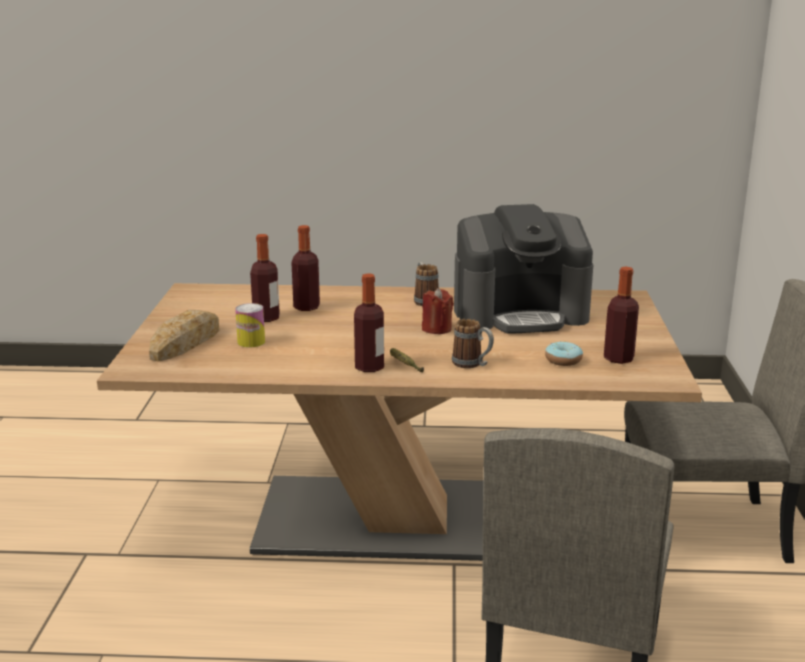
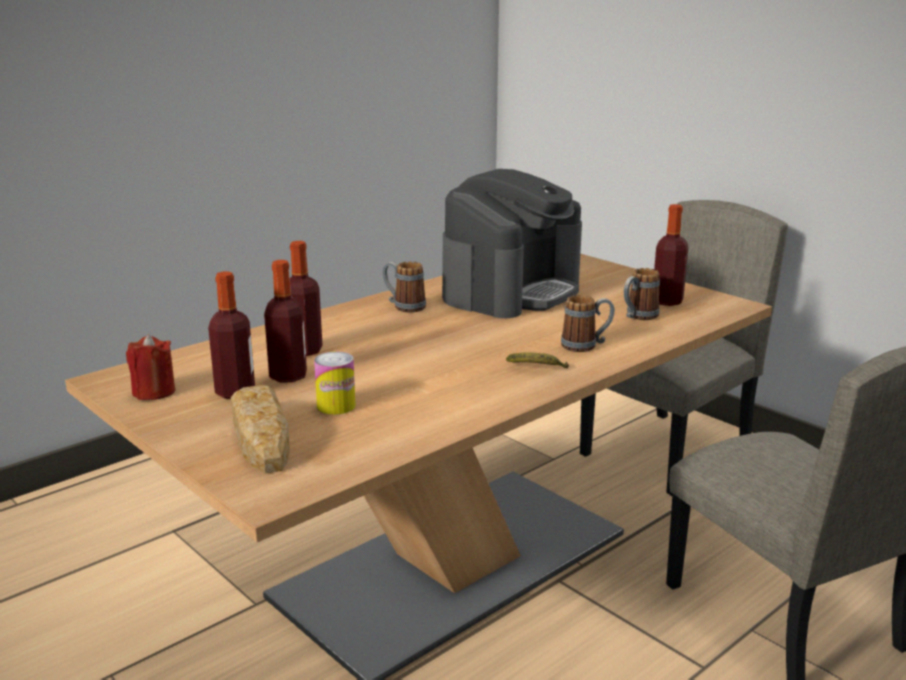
camera: 45 degrees left, 0 degrees up
(369, 367) = (514, 382): bottle -> bottle (235, 392)
(436, 329) = (480, 327): red candle -> red candle (154, 392)
(563, 360) = (638, 317): donut -> mug

